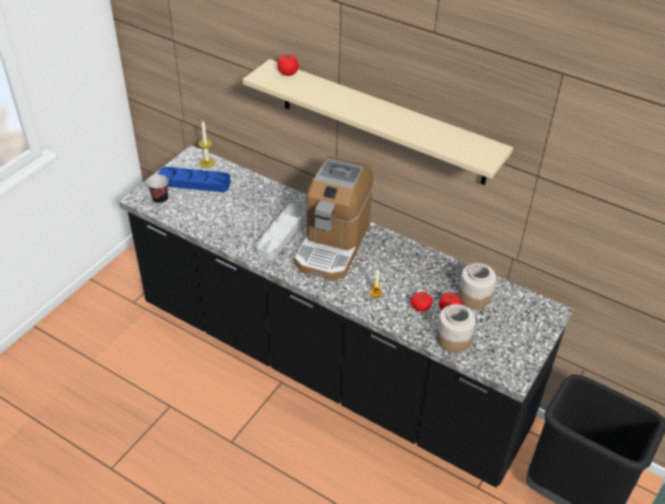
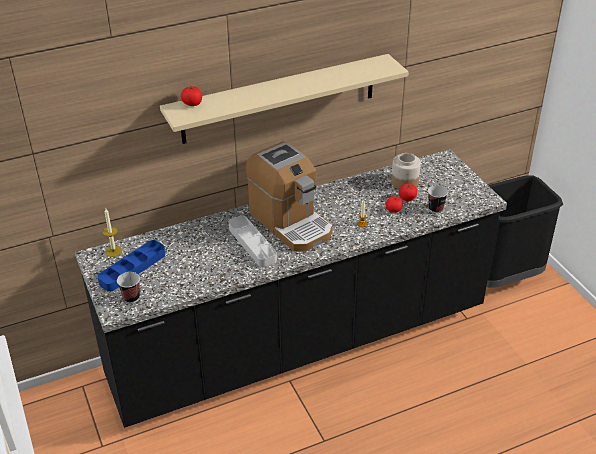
camera: 55 degrees left, 5 degrees down
(453, 339) = (435, 209): jar -> cup

